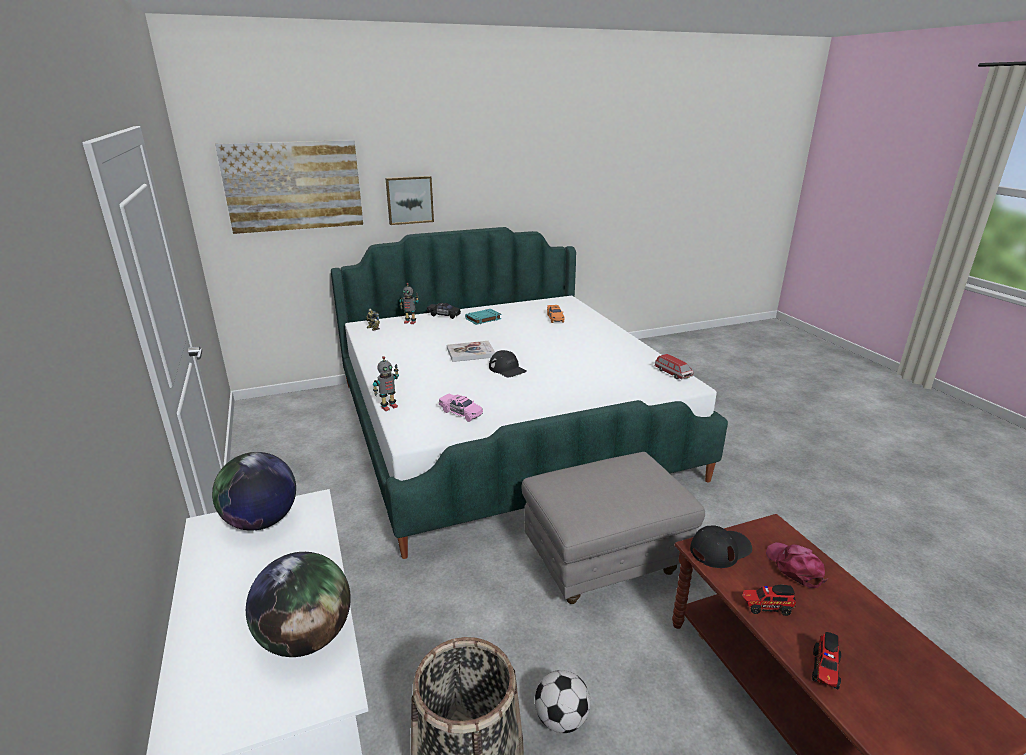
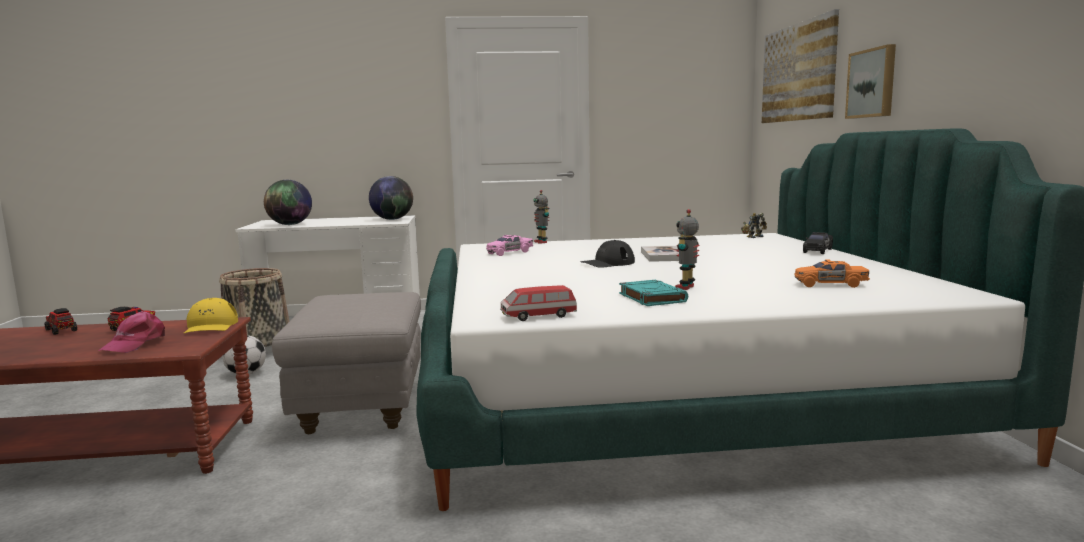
camera: 105 degrees right, 15 degrees down
(410, 322) = (782, 243): toy robot -> toy robot (686, 287)
(483, 319) = (807, 260): turquoise book -> turquoise book (651, 298)
(720, 549) = (210, 326): black cap -> yellow cap
(795, 567) = (135, 343): pink cap -> pink cap turned 105 degrees clockwise

